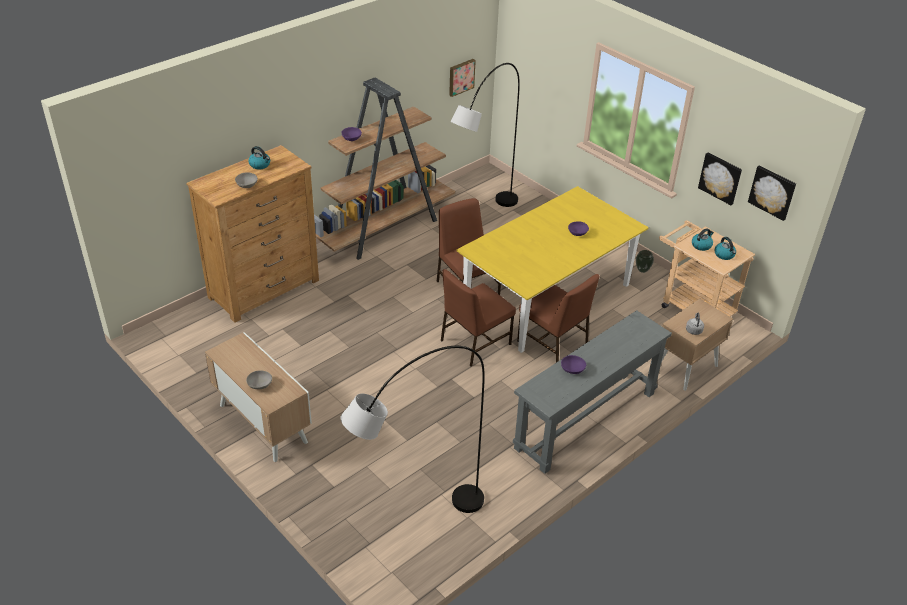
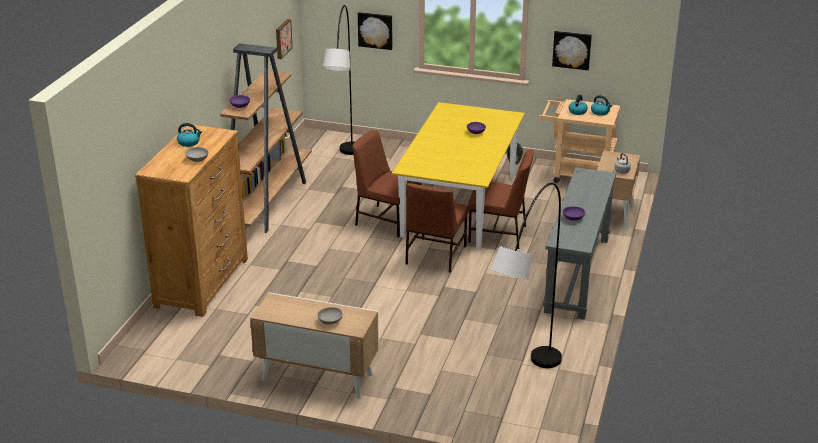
camera: 30 degrees left, 10 degrees down
(772, 192) = (624, 44): picture -> picture (375, 30)

